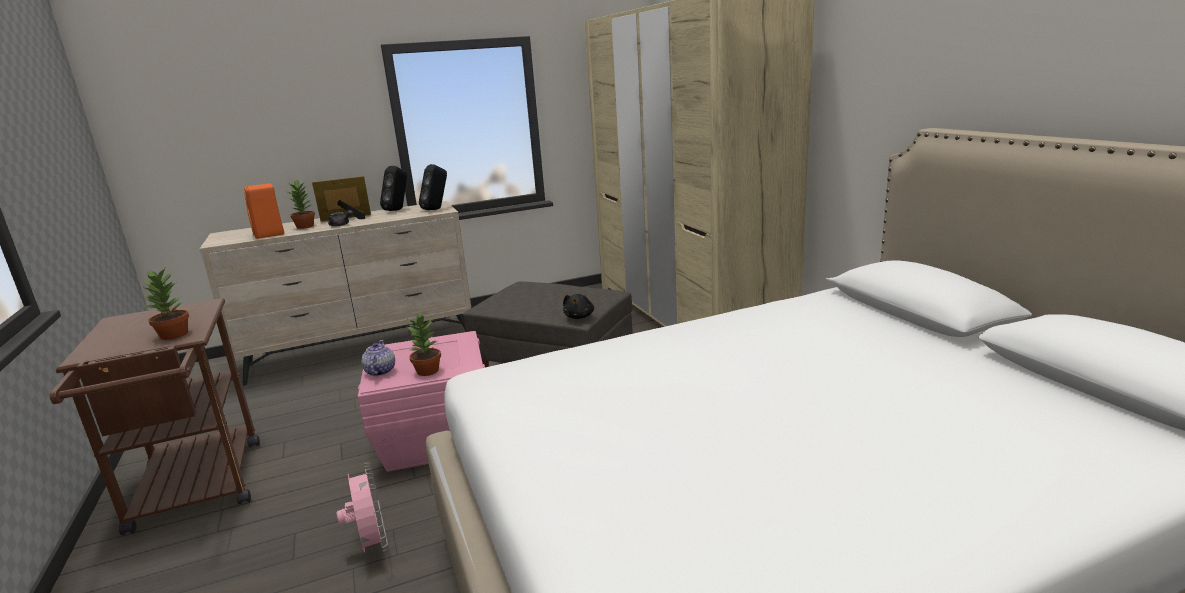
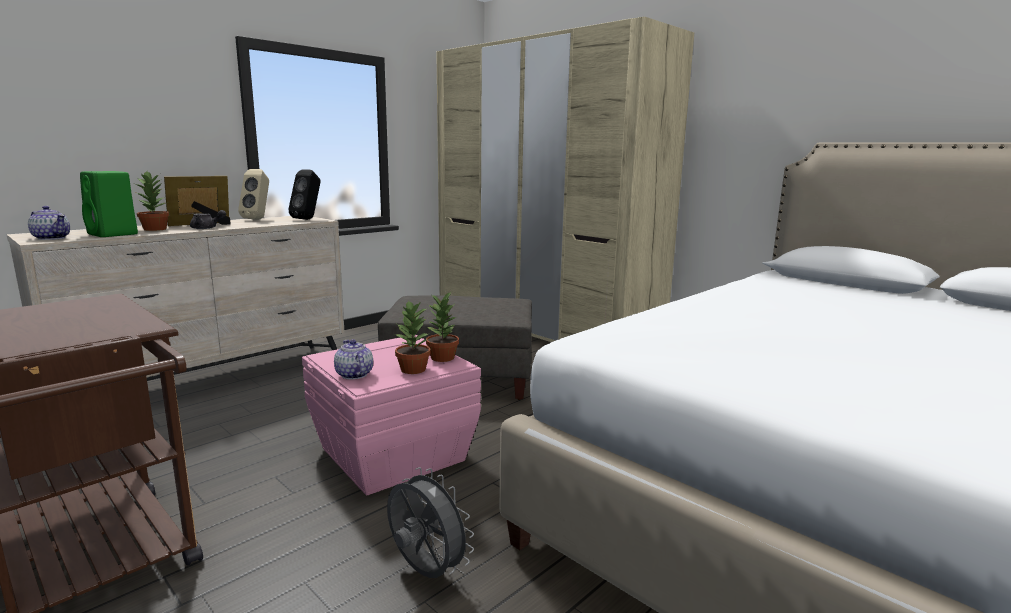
camera: 25 degrees left, 5 degrees down
(174, 335) = (112, 326): potted plant -> potted plant (443, 358)
(227, 239) = (52, 238): none -> teapot
(269, 234) = (114, 234): orange speaker -> green speaker
(372, 545) = (425, 572): pink fan -> grey fan
(398, 210) = (258, 219): black speaker -> beige speaker
(579, 316) = (512, 317): black plush toy -> none

